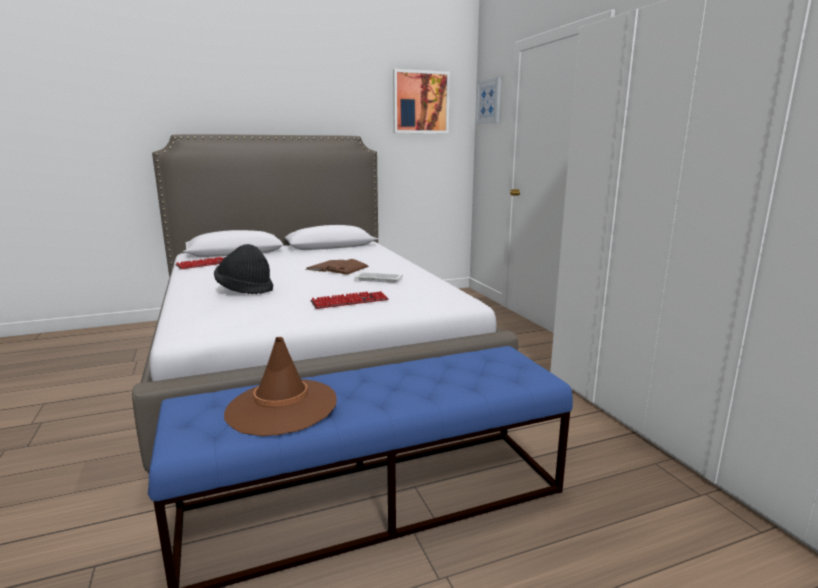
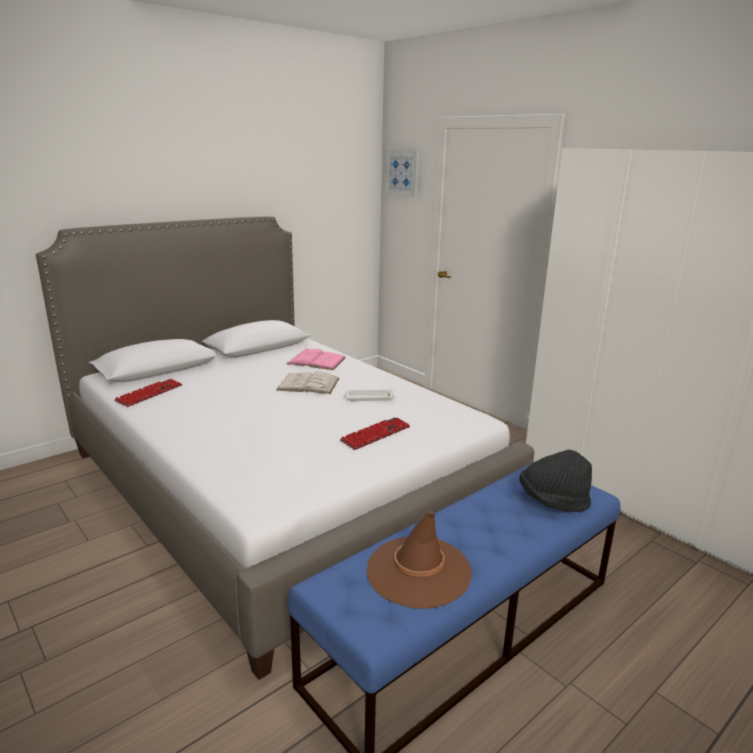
camera: 20 degrees left, 5 degrees up
(245, 289) = (251, 432): black hat -> black hat (553, 501)
(337, 268) = (308, 384): brown book -> white book
(365, 256) = (316, 361): none -> pink book
(420, 102) = (329, 172): picture -> none

